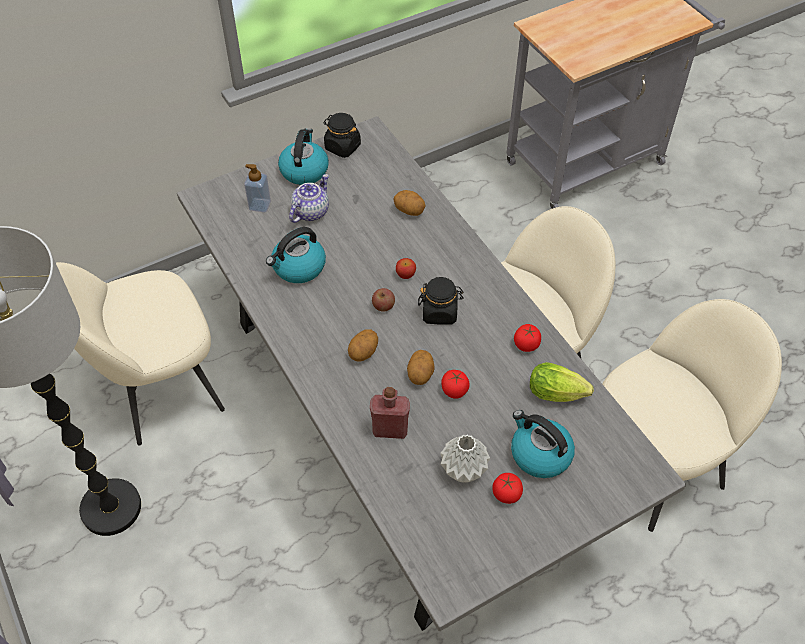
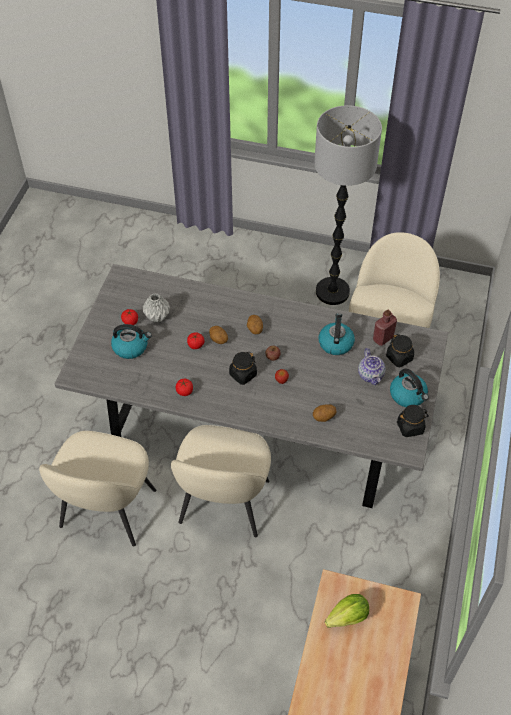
camera: 135 degrees right, 0 degrees up
(260, 205) = (399, 358): soap dispenser -> black jar
(390, 429) = (205, 309): red bottle -> red bottle (383, 338)
(559, 394) = (146, 380): lettuce -> lettuce (345, 618)

